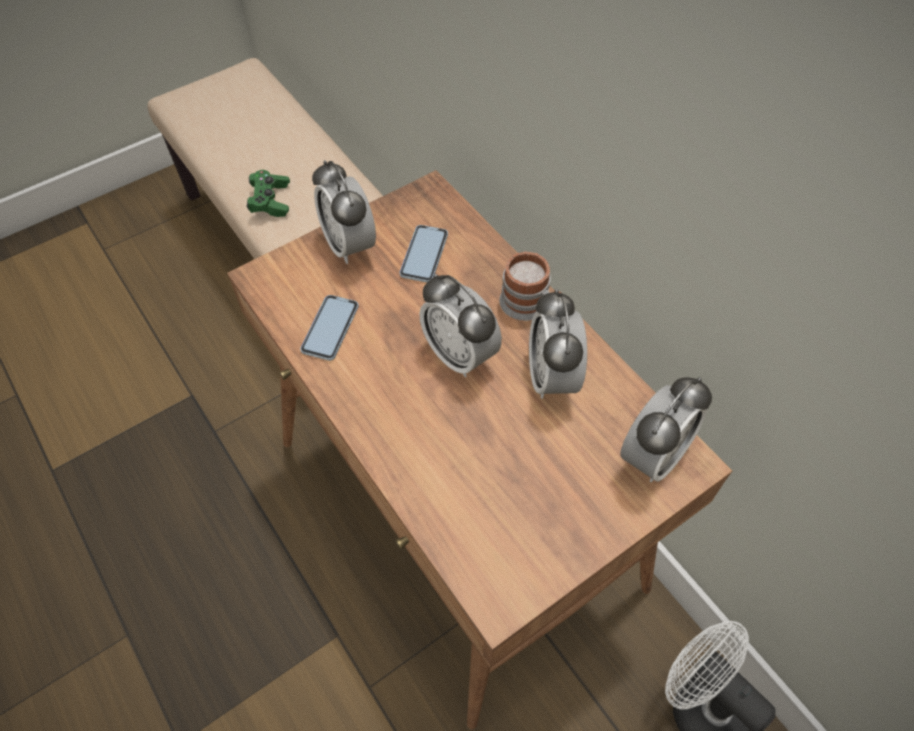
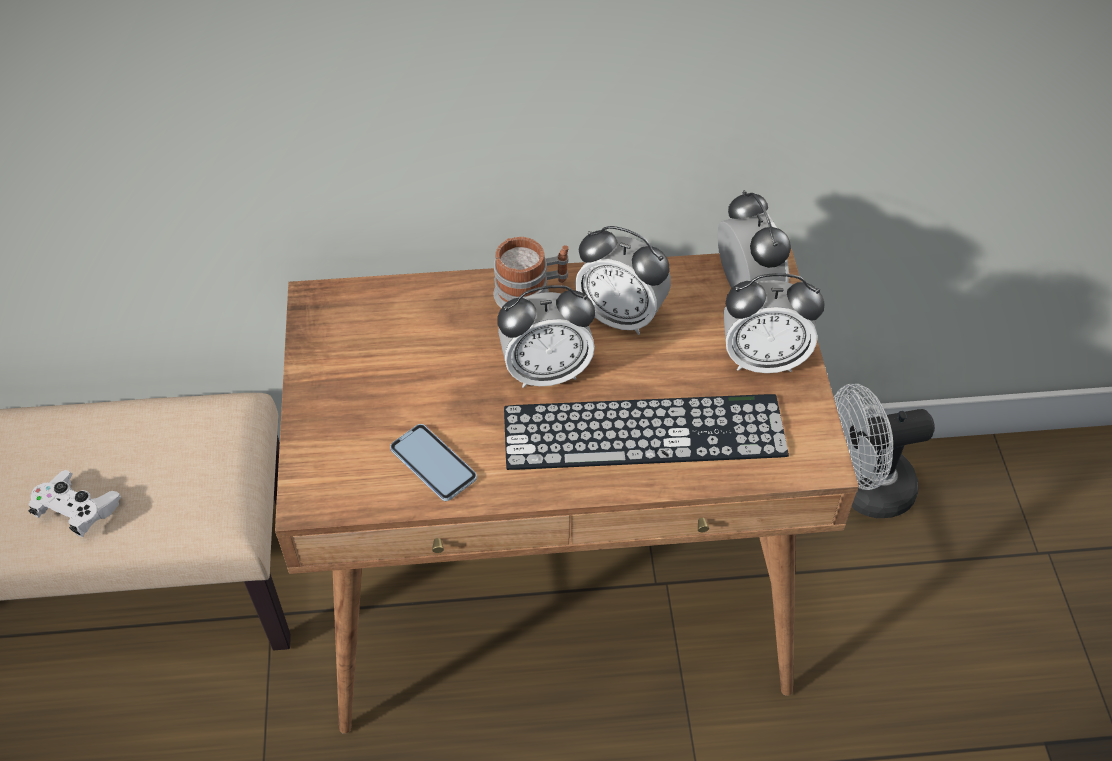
camera: 60 degrees left, 5 degrees down
(270, 201) = (78, 510): green game controller -> white game controller
(349, 245) = (331, 400): alarm clock -> alarm clock (763, 359)
(424, 255) = (399, 343): phone -> none
(443, 449) = (644, 432): none -> keyboard

